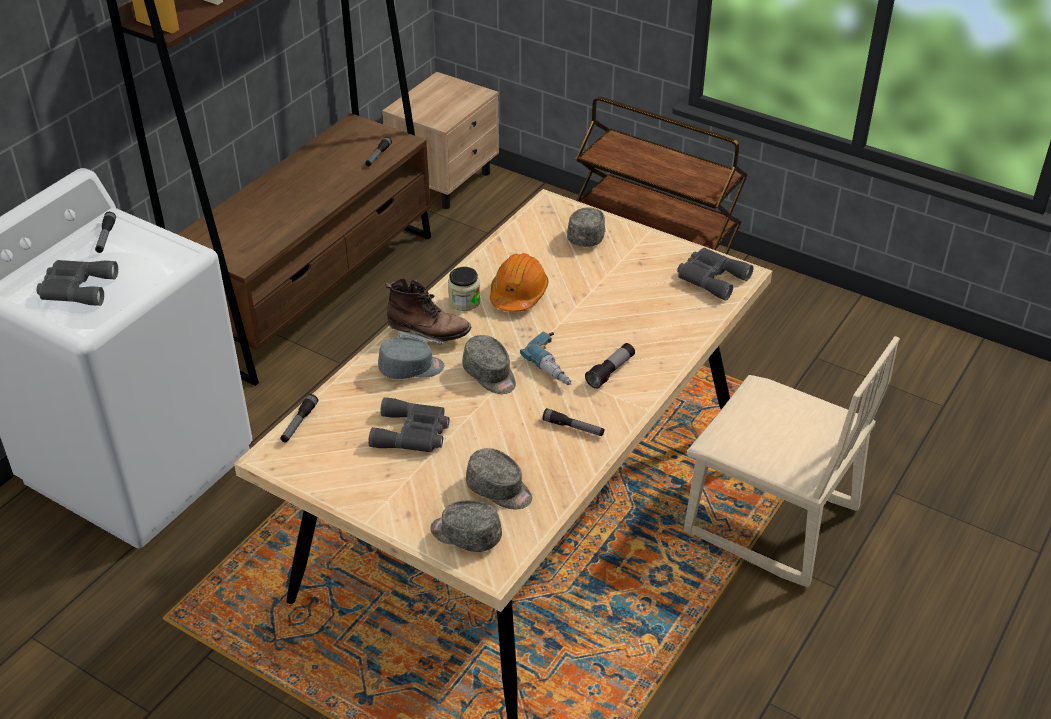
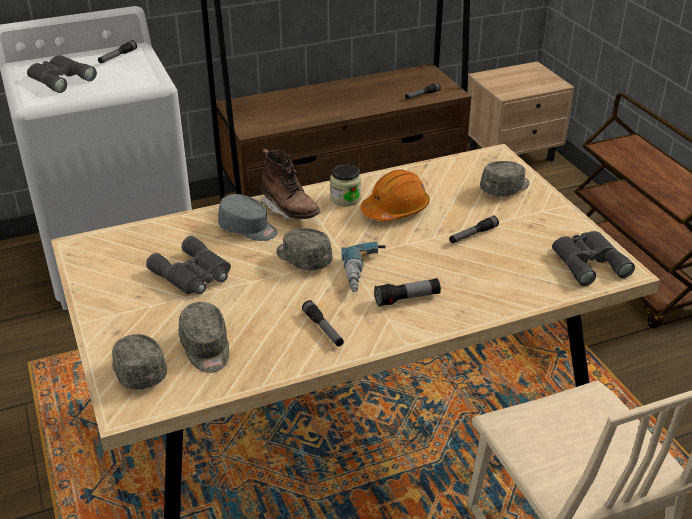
camera: 35 degrees right, 5 degrees down
(299, 423) = (124, 232): flashlight -> flashlight (473, 235)
(490, 375) = (303, 258): grey cap -> grey cap turned 135 degrees clockwise

